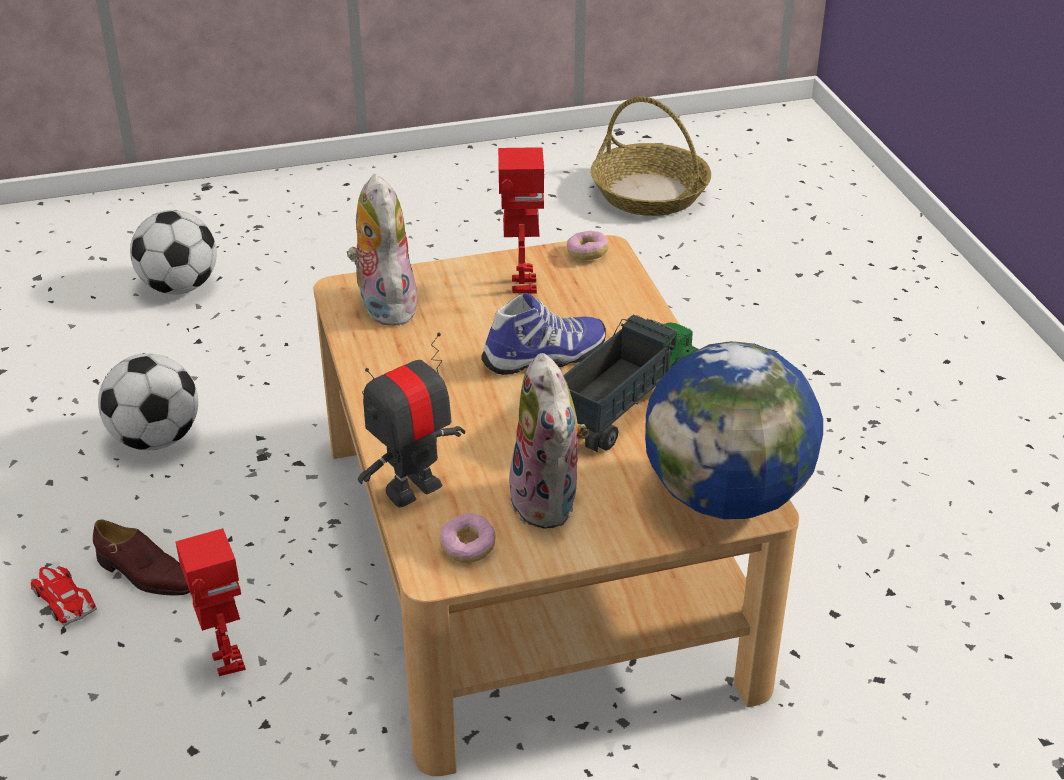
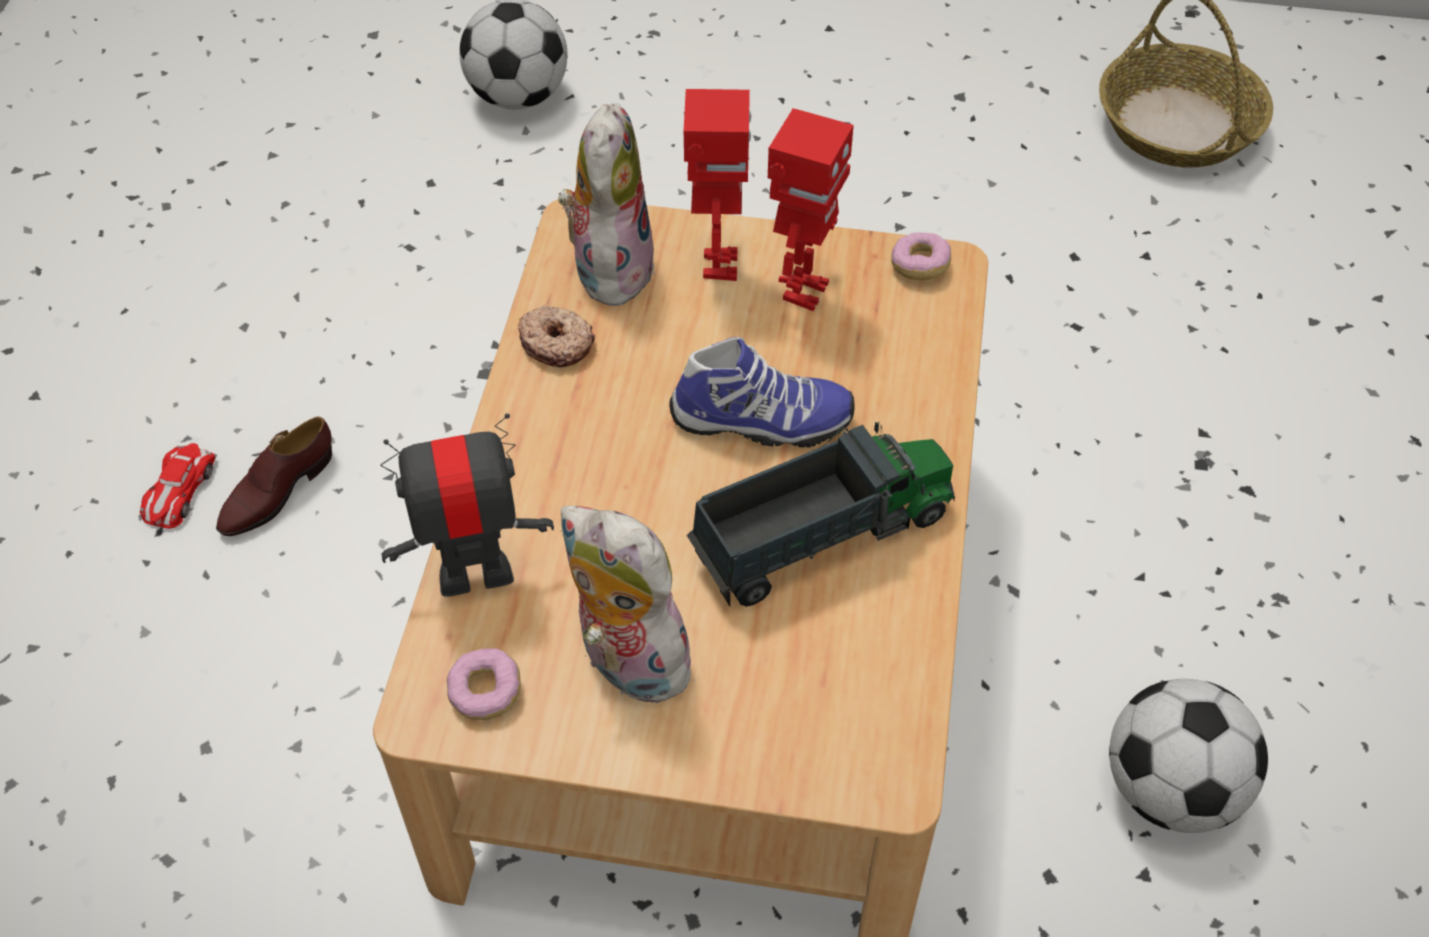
camera: 25 degrees right, 15 degrees up
(63, 599) = (179, 491): toy car -> toy car turned 150 degrees counterclockwise
(145, 575) = (277, 491): brown shoe -> brown shoe turned 75 degrees clockwise
(155, 439) = (382, 307): football -> football (1170, 790)
(226, 663) = (299, 645): toy robot -> toy robot (717, 265)
(377, 354) = (557, 343): none -> donut
(550, 502) = (626, 662): plush toy -> plush toy turned 120 degrees clockwise
(726, 497) = (858, 745): globe -> none

